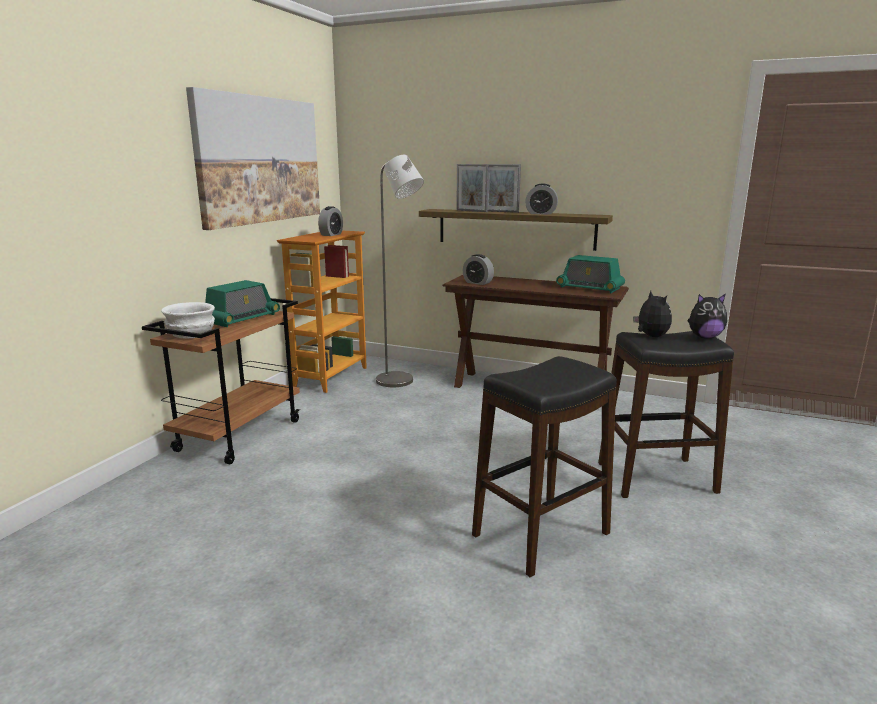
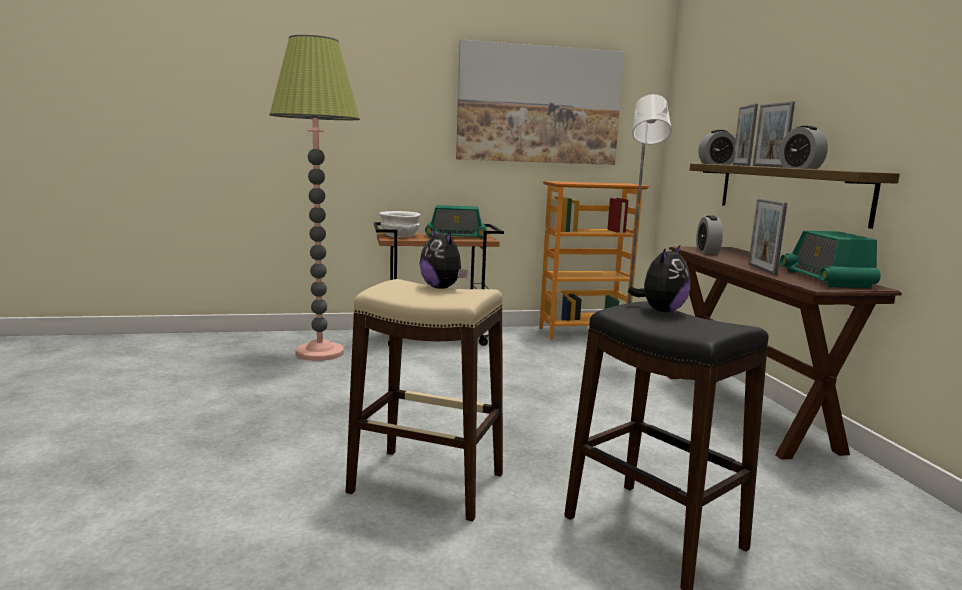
camera: 55 degrees right, 5 degrees down
(178, 508) = (320, 353): none -> floor lamp
(331, 234) = (603, 183): alarm clock -> alarm clock (716, 164)
(541, 534) = (427, 483): black stool -> beige stool
(550, 289) = (762, 269): none -> picture frame
(704, 337) = (720, 329): plush toy -> plush toy (442, 288)

